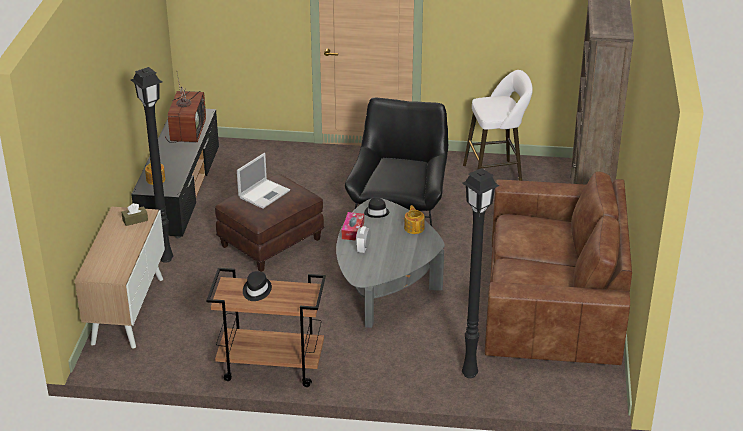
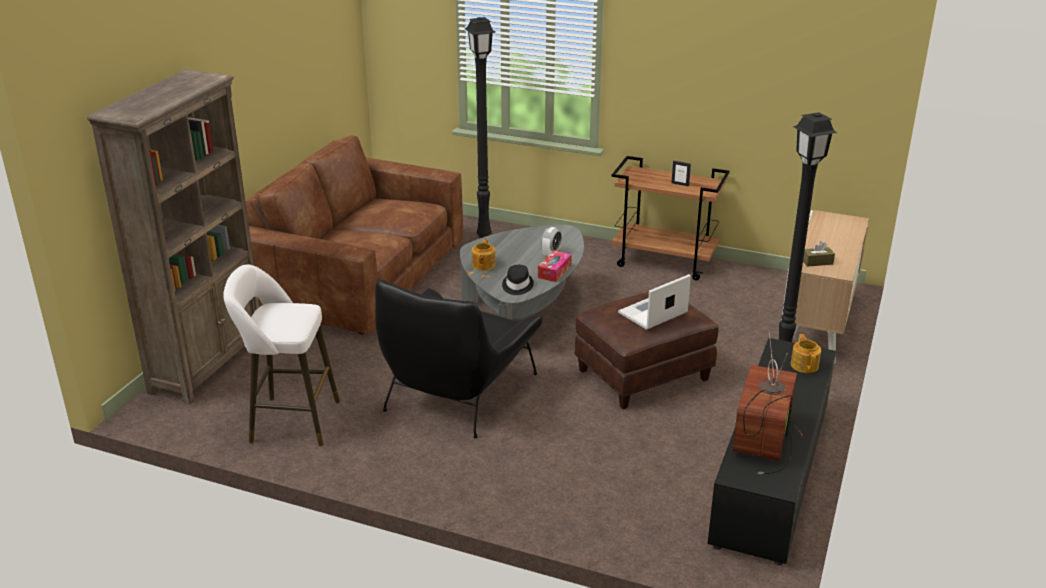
camera: 165 degrees left, 5 degrees down
(256, 290) = (680, 184): black hat -> picture frame

